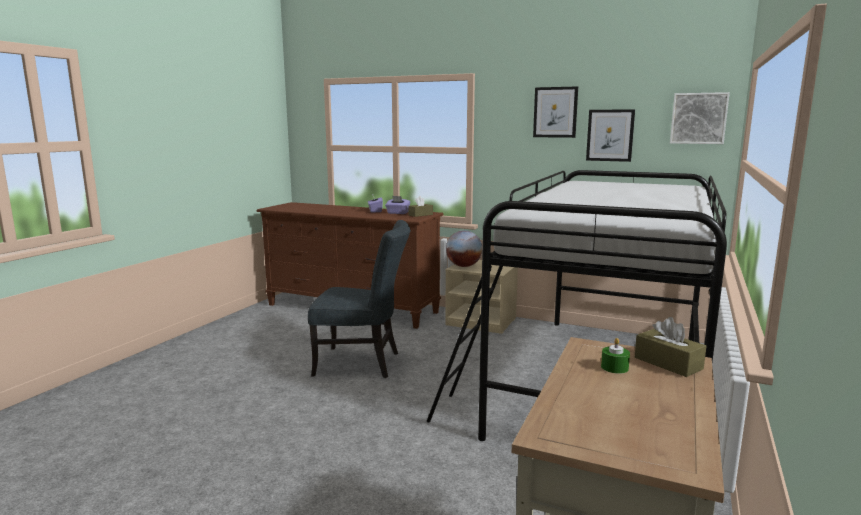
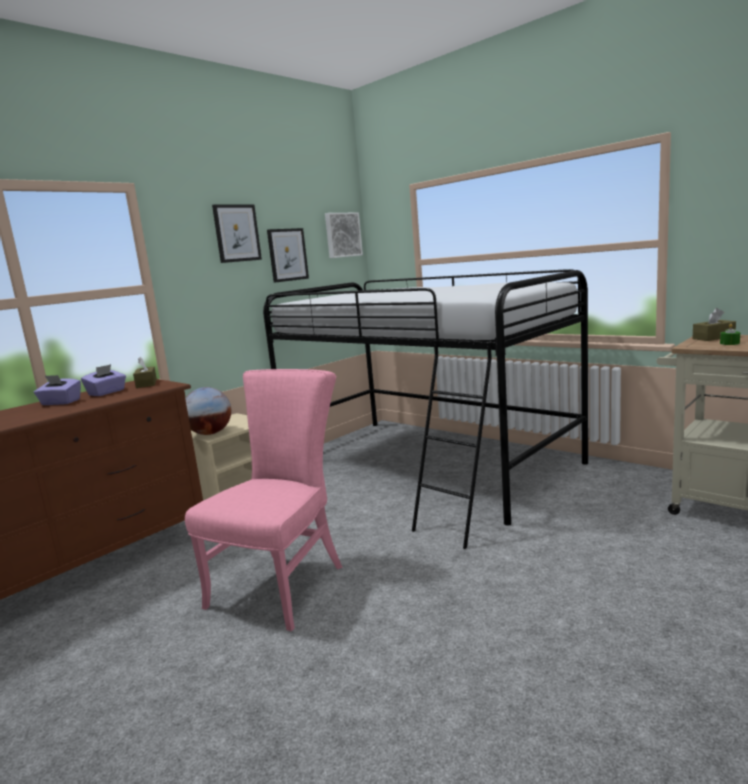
camera: 70 degrees left, 0 degrees up
(363, 363) = (283, 582): grey chair -> pink chair

